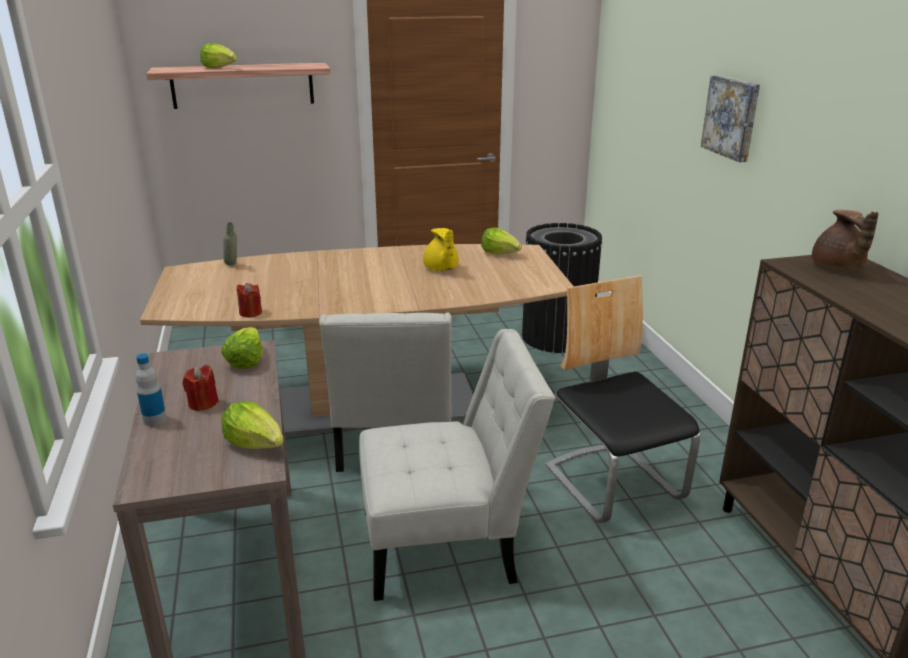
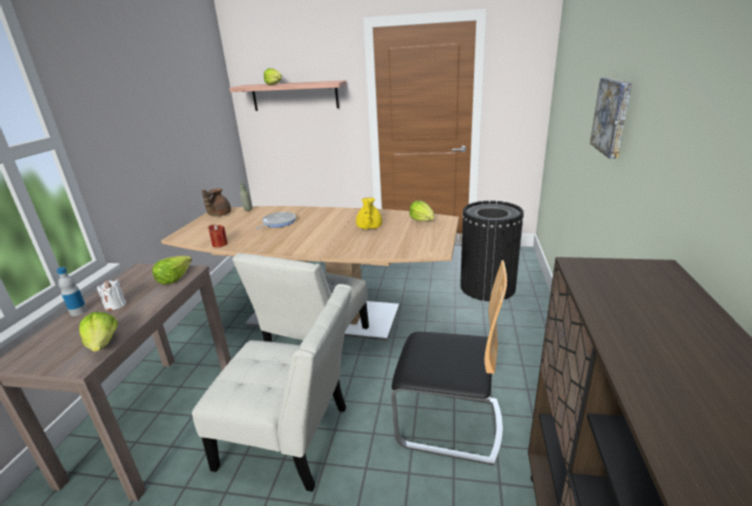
camera: 25 degrees right, 0 degrees up
(203, 403) = (115, 305): red candle -> white candle
(302, 276) = (277, 222): none -> frying pan
(614, 483) = (449, 423): chair -> chair turned 105 degrees clockwise
(837, 267) = (635, 278): brown teapot -> brown teapot (219, 215)

